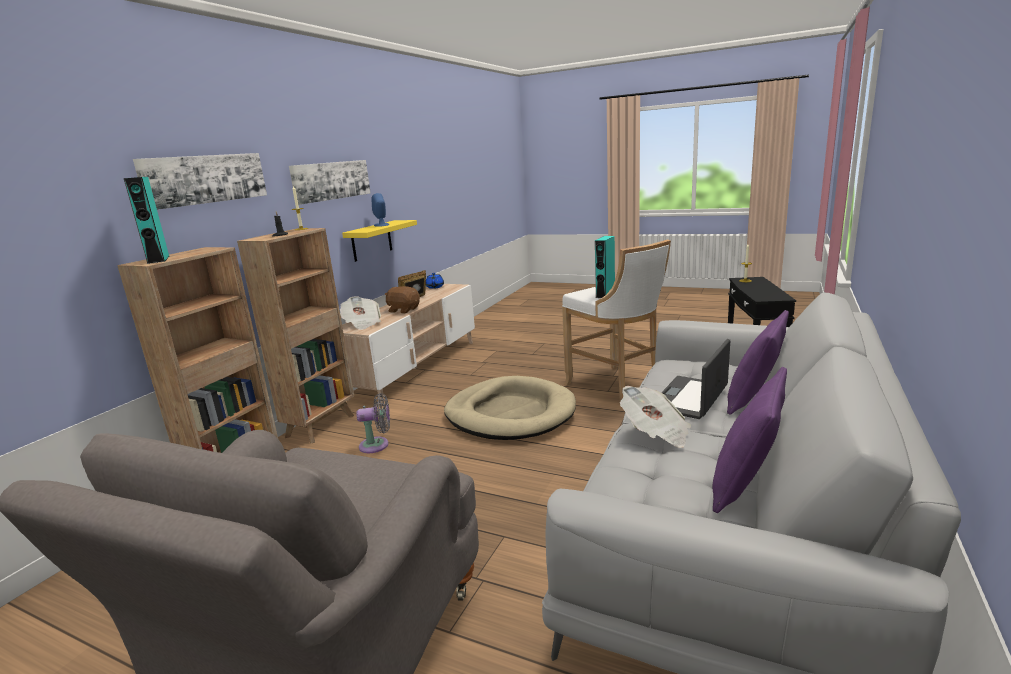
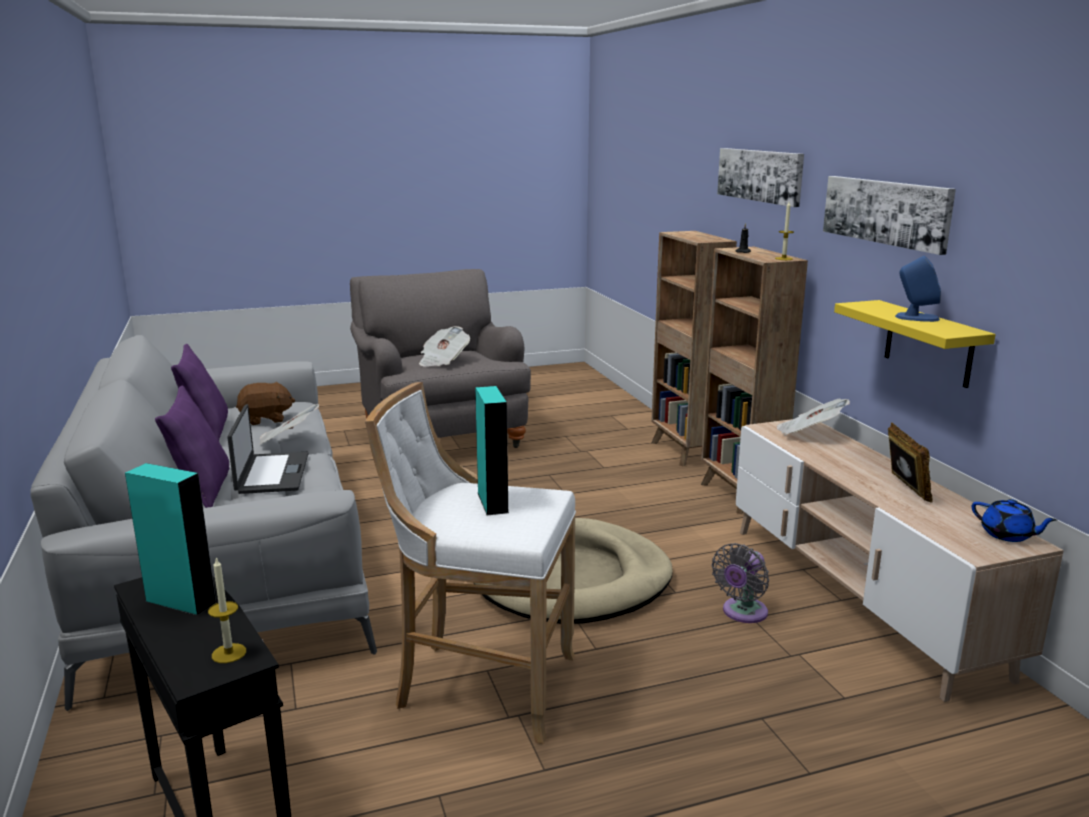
camera: 135 degrees right, 0 degrees up
(158, 259) = (686, 233): turquoise speaker -> turquoise speaker (180, 602)
(359, 477) = (443, 361): none -> newspaper
(377, 445) = (639, 502): grey fan -> grey fan (742, 613)
(403, 310) = (840, 466): brown plush toy -> brown plush toy (266, 419)

